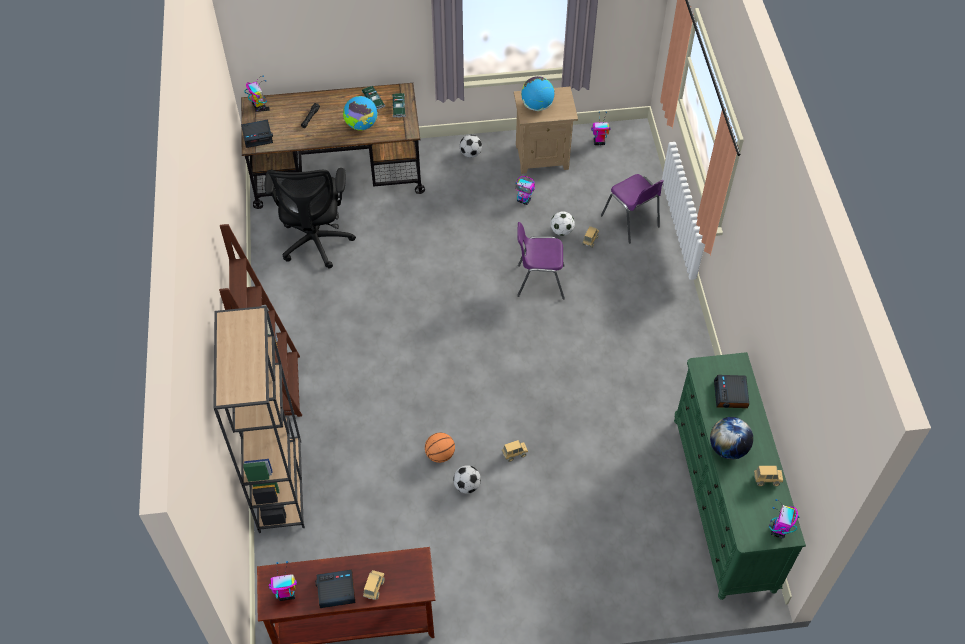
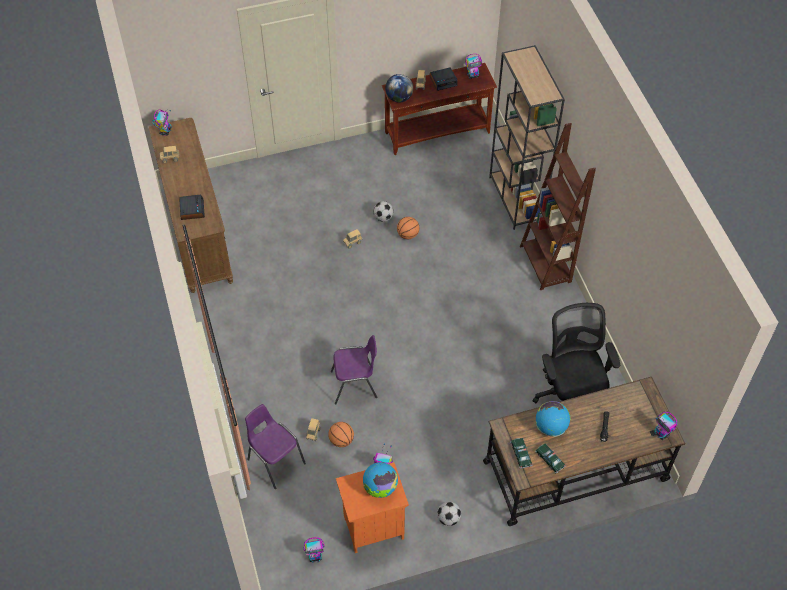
camera: 170 degrees right, 0 degrees up
(258, 136) = (646, 398): alarm clock -> none
(543, 158) = (372, 525): beige nightstand -> orange nightstand
(561, 231) = (341, 440): football -> basketball
(723, 504) = (196, 231): green dresser -> brown dresser
(728, 448) = (196, 174): globe -> globe (399, 98)

